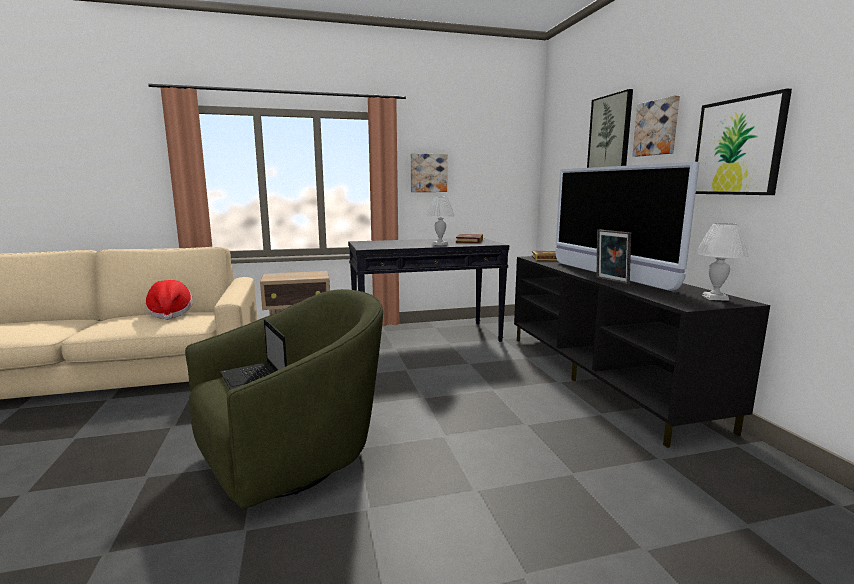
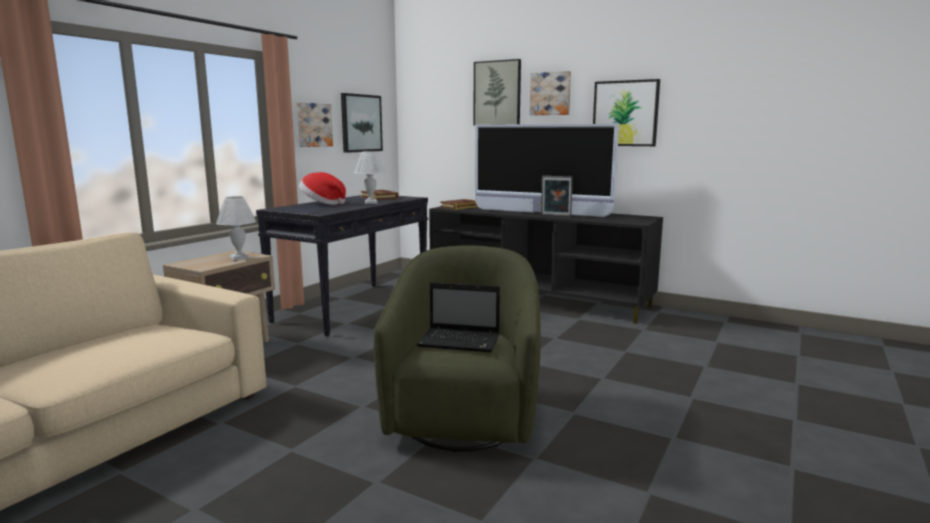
camera: 45 degrees left, 0 degrees up
(170, 314) = (129, 335): hat -> hat (322, 203)
(487, 171) = (361, 123): none -> picture
(715, 298) = (634, 217): white table lamp -> white table lamp (240, 258)

